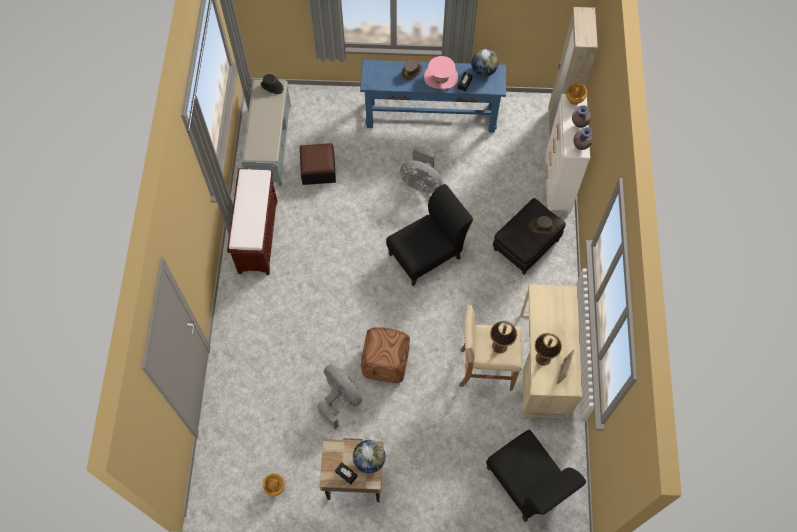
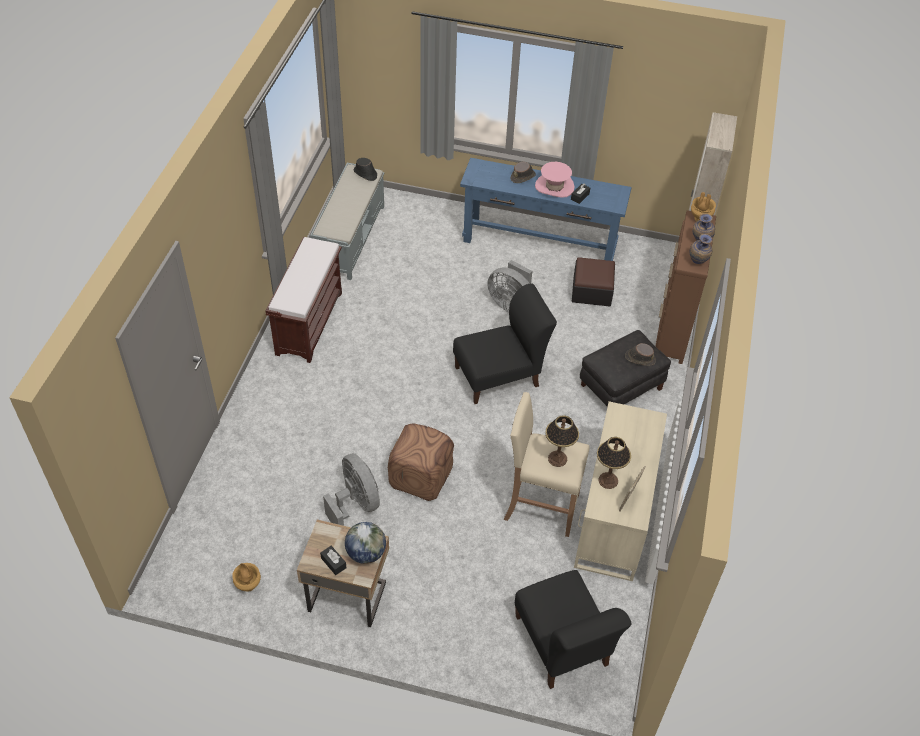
camera: 10 degrees right, 15 degrees down
(318, 169) = (397, 271): ottoman -> ottoman (592, 291)
(483, 71) = (604, 188): globe -> none
(557, 183) = (673, 332): white dresser -> brown dresser

